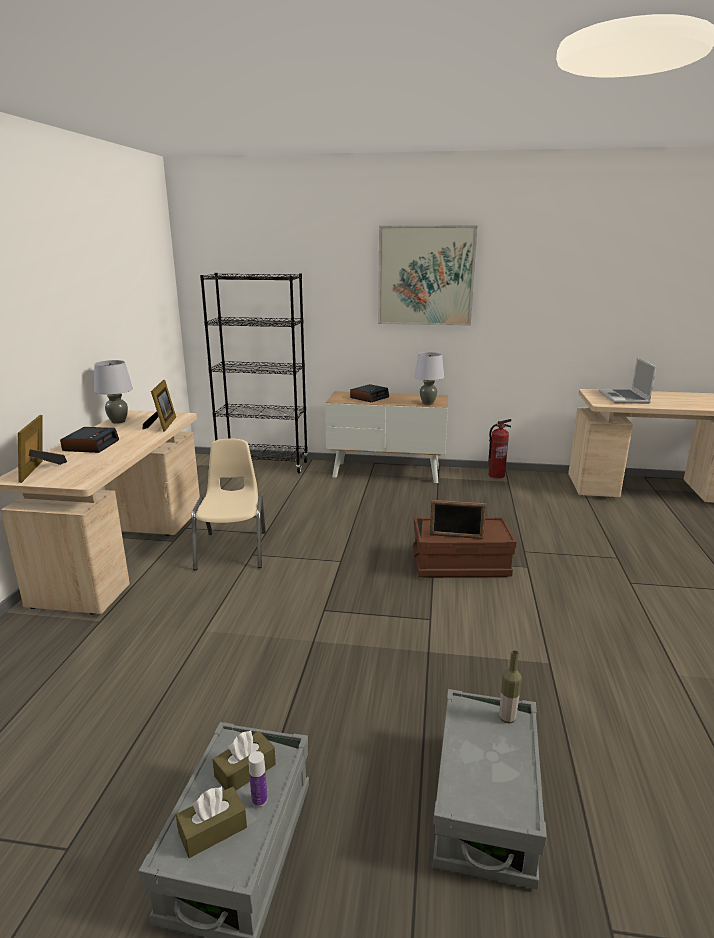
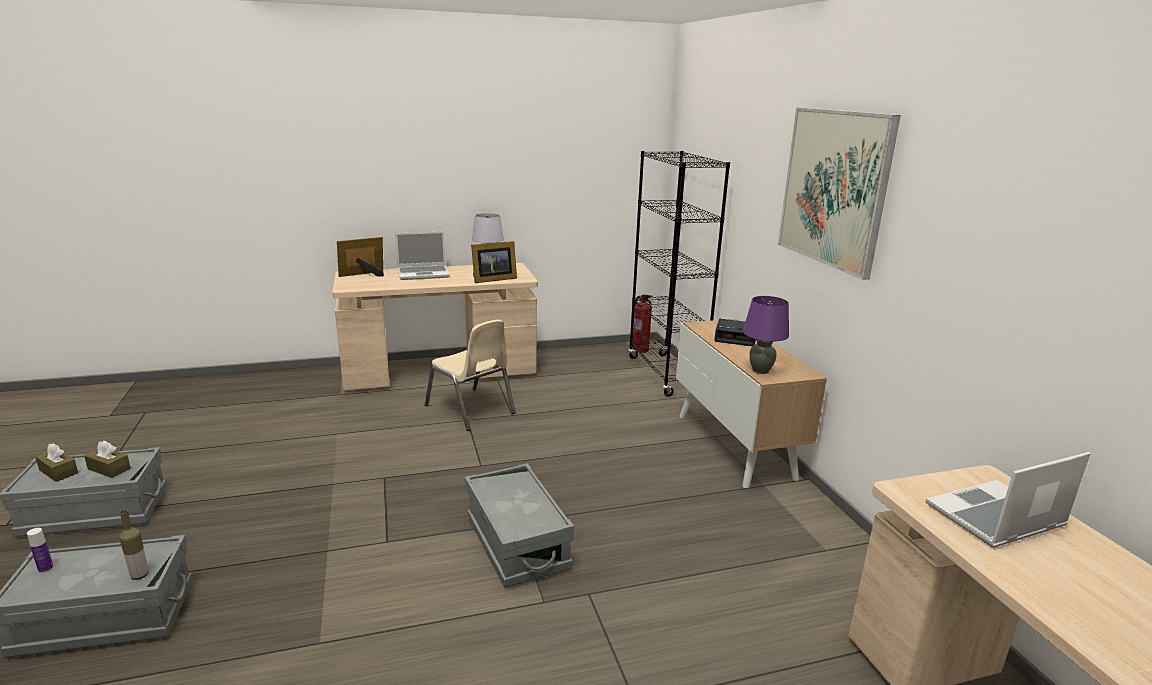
camera: 65 degrees right, 0 degrees up
(91, 445) = (424, 274): alarm clock -> laptop
(233, 550) = (470, 409): beige chair -> beige chair turned 75 degrees clockwise
(259, 800) = (76, 479): bottle -> bottle (46, 568)
(427, 403) = (760, 371): grey table lamp -> purple table lamp
(456, 536) = (496, 499): picture frame -> none
(460, 565) = (517, 543): brown storage box -> grey storage box
(496, 475) = (837, 535): fire extinguisher -> fire extinguisher (640, 349)

